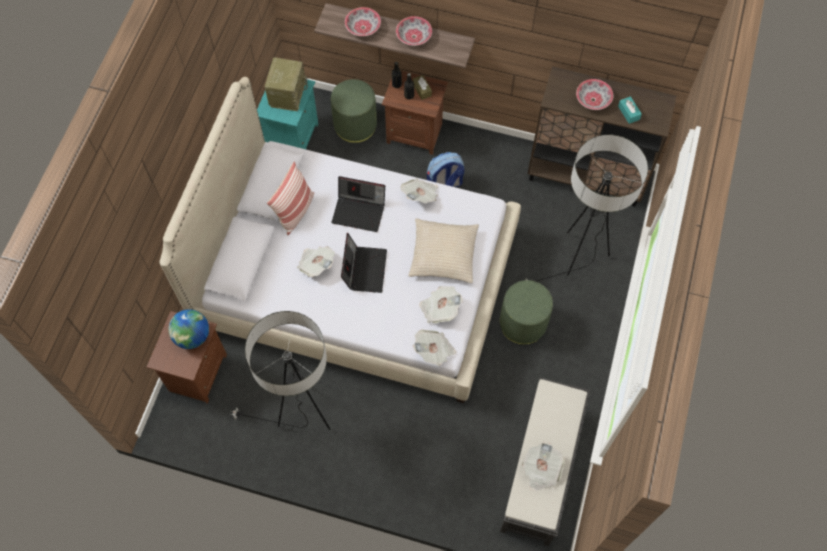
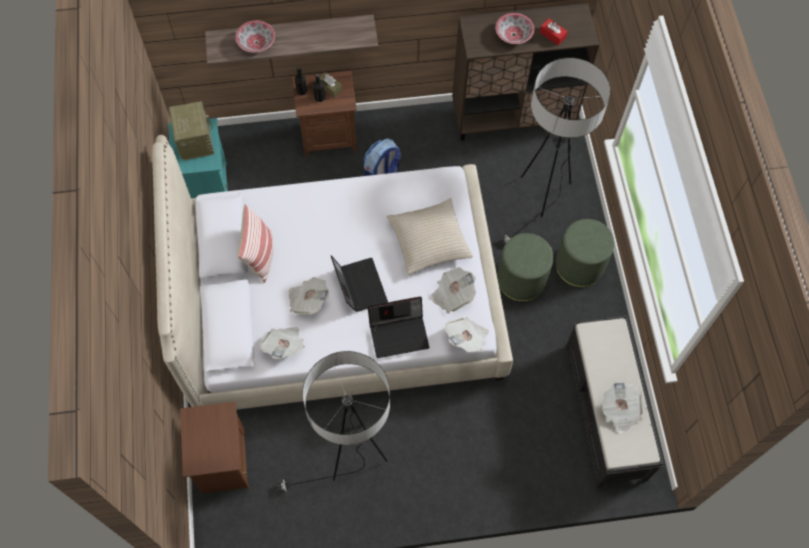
camera: 25 degrees left, 0 degrees up
(192, 336) = (217, 425): globe -> none
(355, 125) = (265, 150): green ottoman -> green ottoman (579, 265)
(359, 211) = (325, 230): laptop -> laptop (399, 333)
(413, 36) = (312, 34): bowl -> none
(421, 195) = (378, 192): newspaper -> newspaper (284, 346)
(628, 113) = (552, 35): turquoise tissue box -> red tissue box

